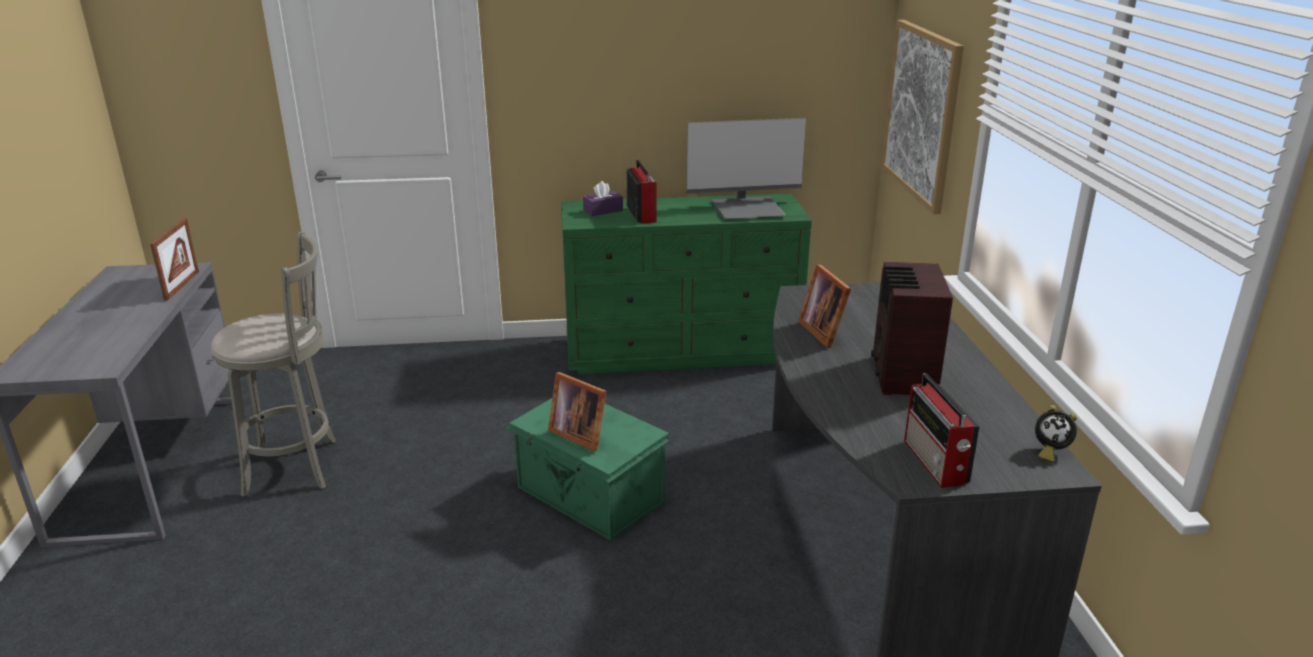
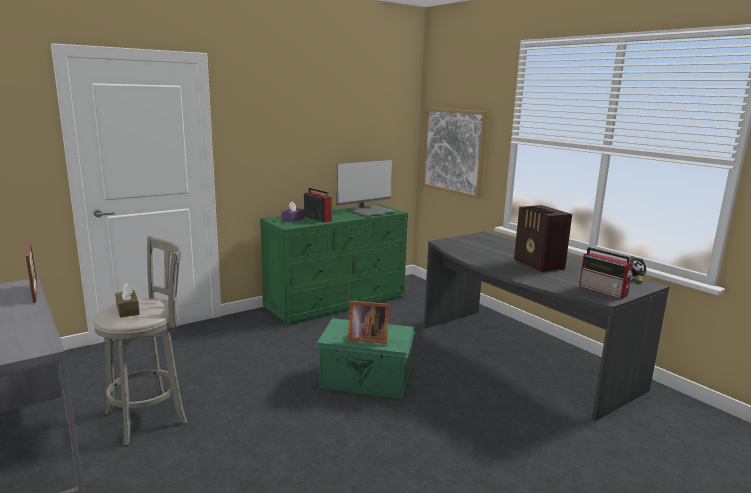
camera: 30 degrees left, 10 degrees down
(253, 330) = (128, 310): none -> brown tissue box
(824, 331) = (478, 254): picture frame -> none

